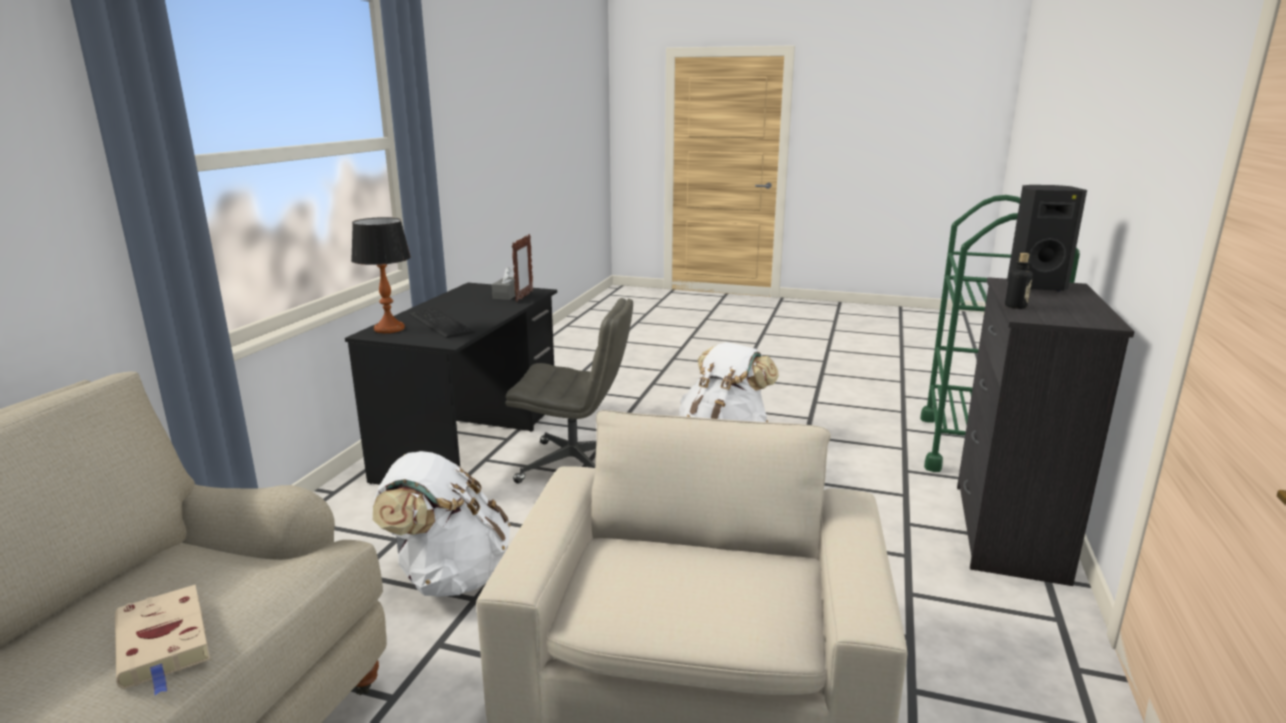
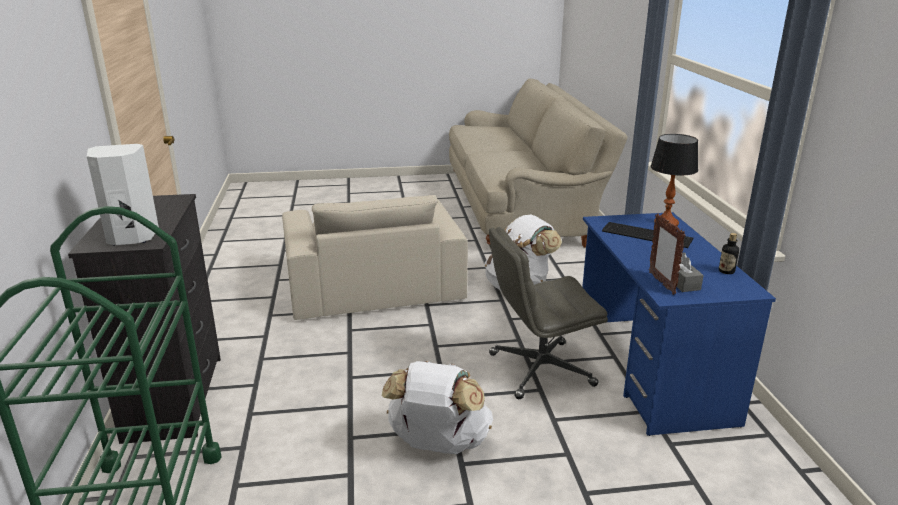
camera: 155 degrees right, 5 degrees up
(164, 644) = (495, 162): beige book -> none
(472, 443) = (651, 369): black desk -> blue desk
(1015, 306) = (176, 208): bottle -> bottle (726, 271)
(1034, 286) = (131, 238): black speaker -> white speaker

